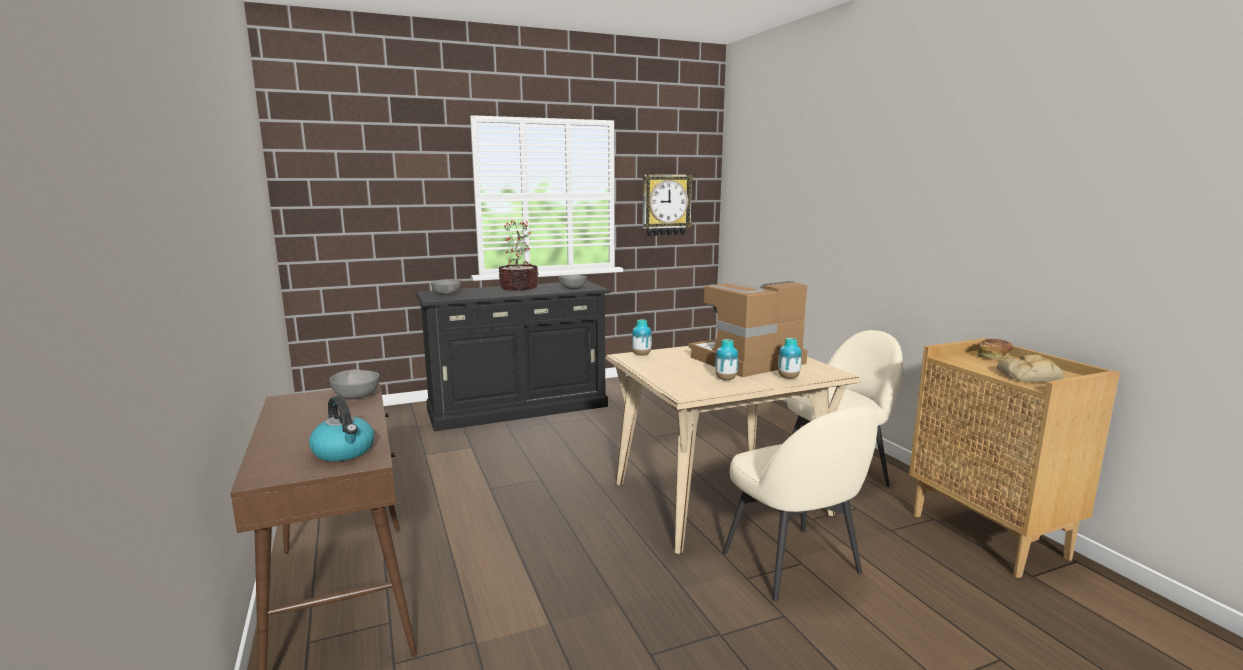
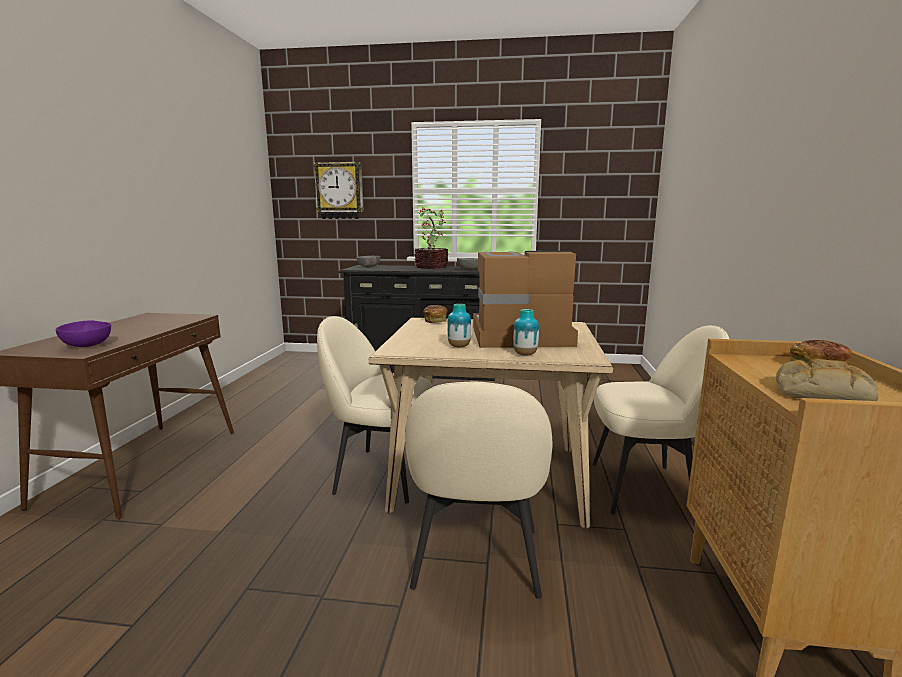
camera: 30 degrees right, 0 degrees up
(344, 451) = (88, 345): kettle -> purple bowl
(357, 396) = (185, 319): grey bowl -> none
(626, 523) = (381, 474): none -> beige chair
(641, 355) = (435, 320): vase -> bread
(666, 205) = (593, 200): wall clock -> wall clock (339, 191)

